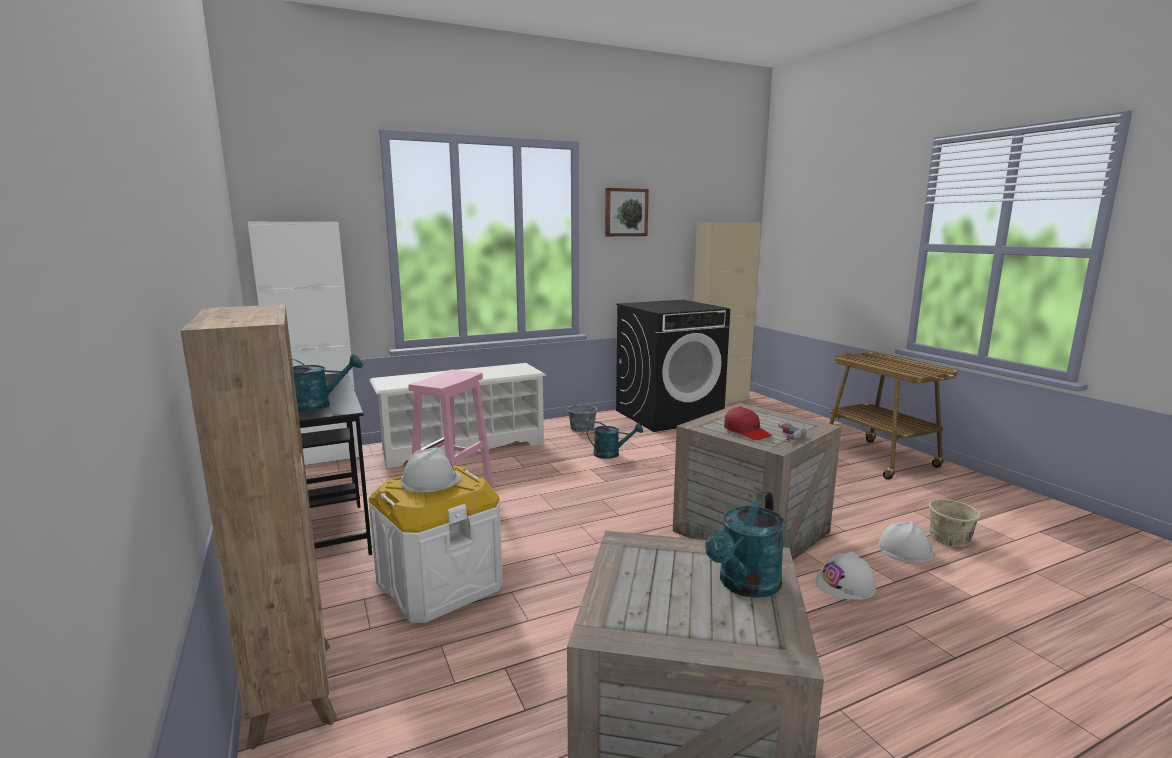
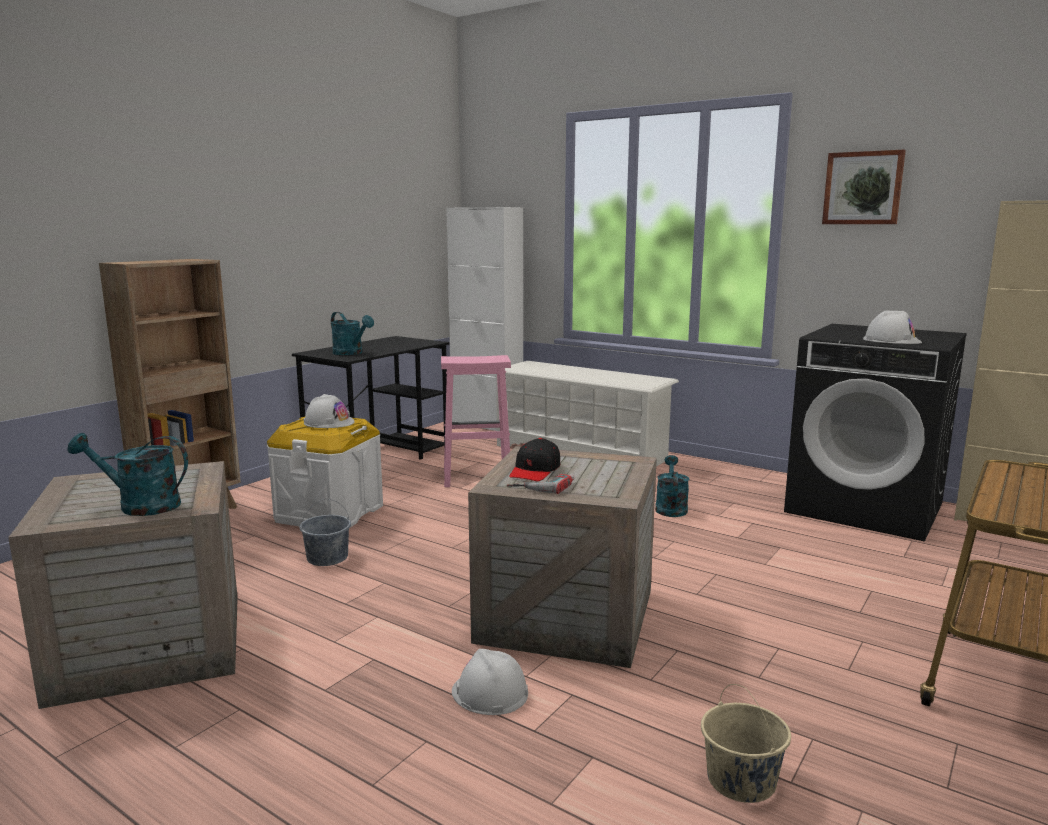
camera: 60 degrees right, 0 degrees up
(582, 428) = (720, 479): grey bucket -> grey bucket (328, 558)
(611, 454) = (670, 508): turquoise watering can -> turquoise watering can turned 150 degrees counterclockwise
(746, 431) = (535, 471): red cap -> black cap
(904, 549) = (645, 734): white hard hat -> white hard hat (891, 340)

